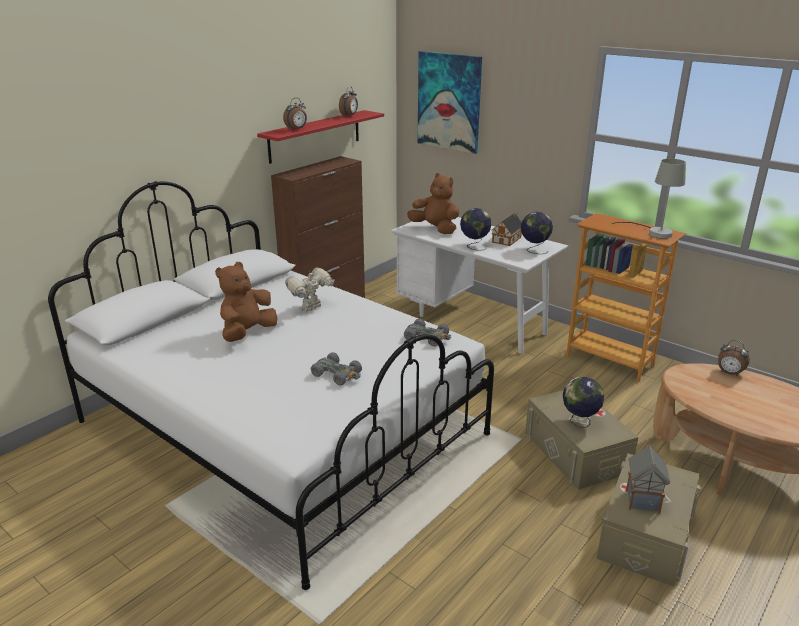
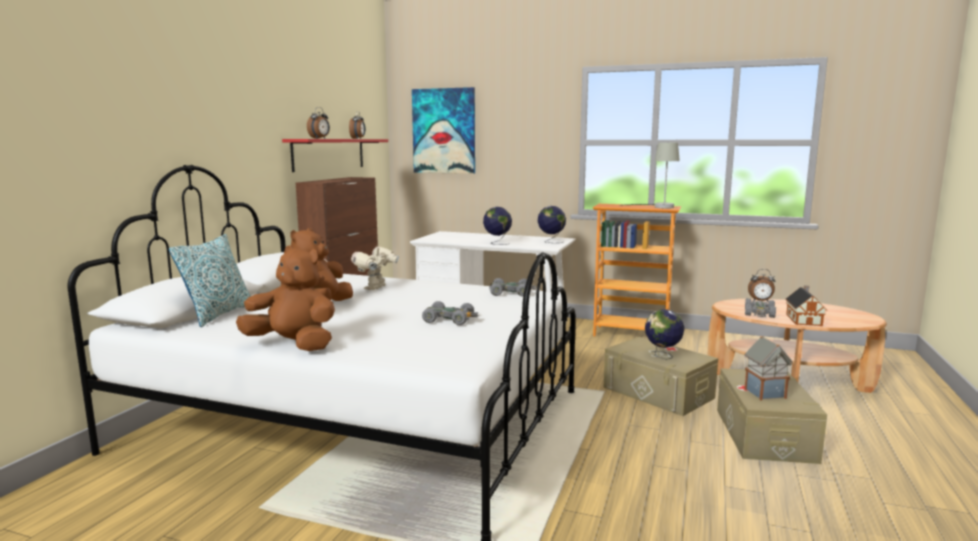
camera: 20 degrees left, 15 degrees down
(162, 330) = (218, 314): none -> pillow
(435, 229) = (451, 238): brown plush toy -> brown plush toy (293, 345)
(507, 239) = (521, 239): toy house -> toy house (803, 319)
(706, 396) = (759, 313): none -> grey toy car

